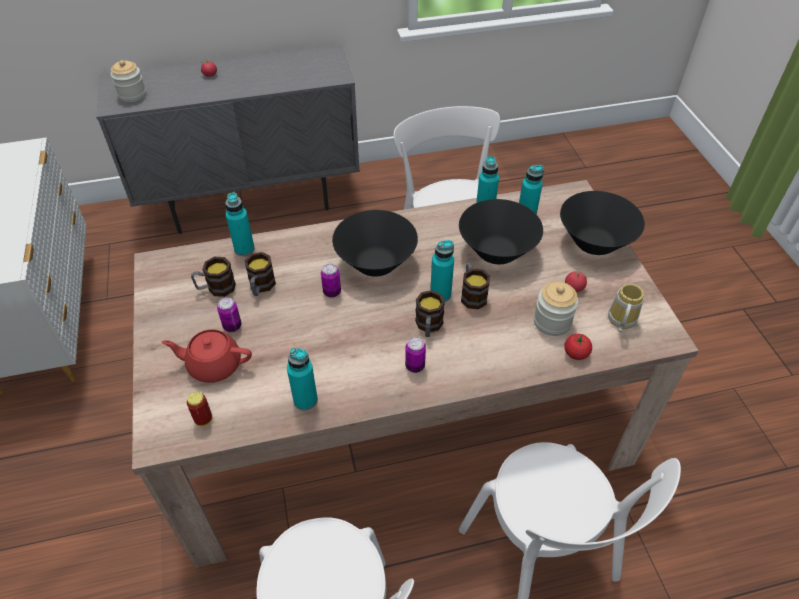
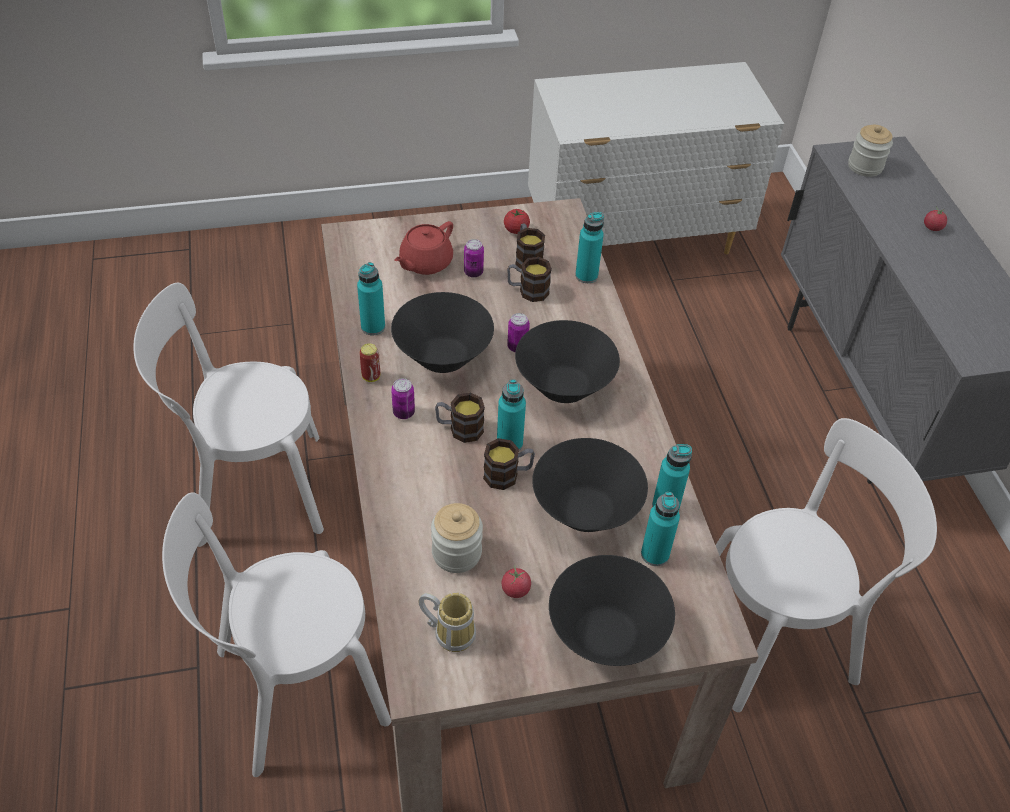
camera: 90 degrees right, 0 degrees up
(203, 419) = (363, 260): can -> can (371, 377)
(213, 365) = (425, 263): red teapot -> red teapot turned 150 degrees counterclockwise
(345, 342) = (443, 357): none -> black bowl
(576, 353) = (403, 569): tomato -> tomato (516, 230)

